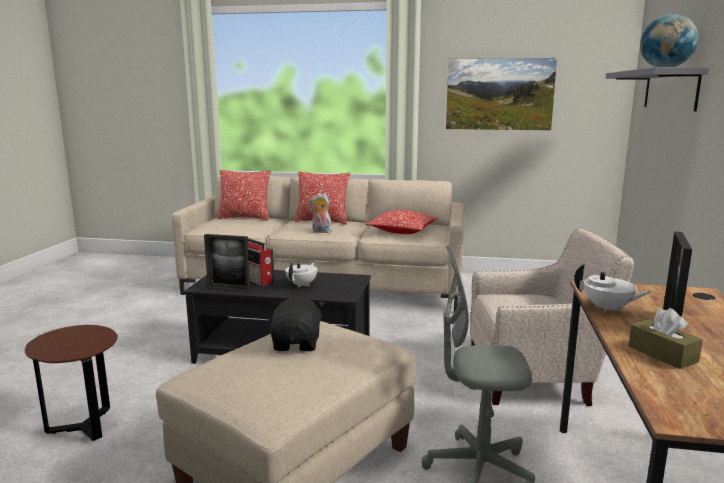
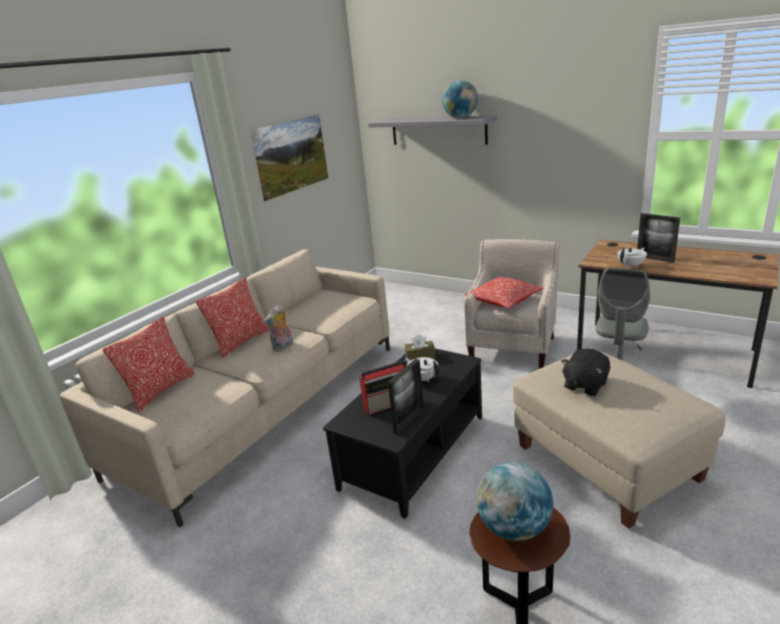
camera: 65 degrees left, 10 degrees up
(76, 339) = (514, 528): none -> globe
(297, 344) = (584, 385): black plush toy -> black plush toy turned 75 degrees counterclockwise
(402, 231) = (326, 308): pillow -> pillow (503, 300)
(662, 354) = (694, 268): brown tissue box -> brown tissue box (420, 356)

